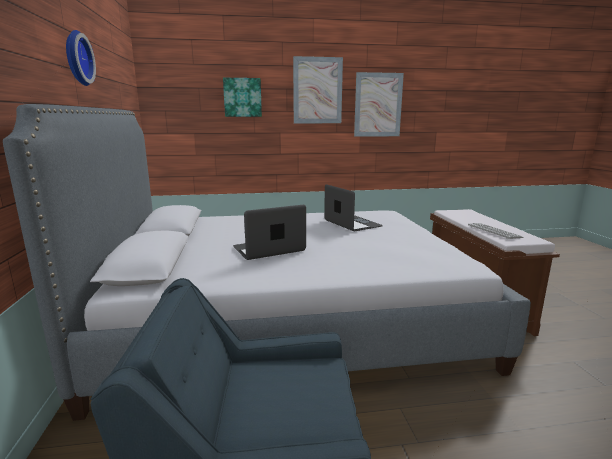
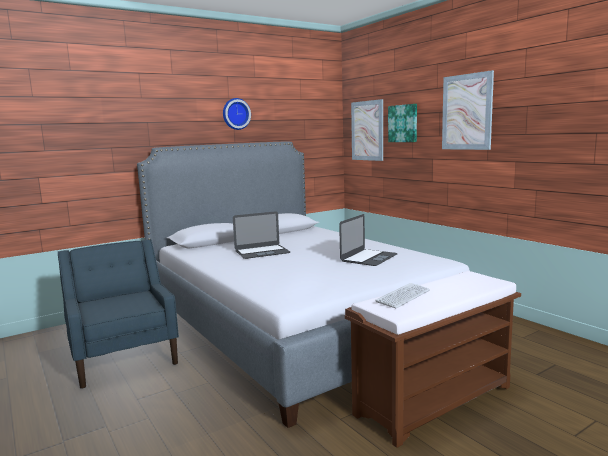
camera: 65 degrees right, 5 degrees down
(269, 249) = (262, 252): laptop -> laptop turned 120 degrees clockwise
(378, 105) = (537, 126): picture -> picture (367, 130)

